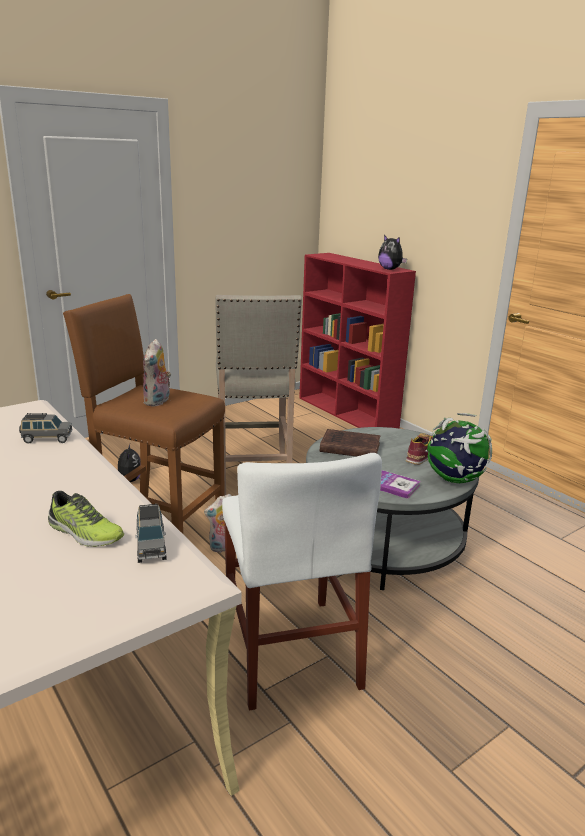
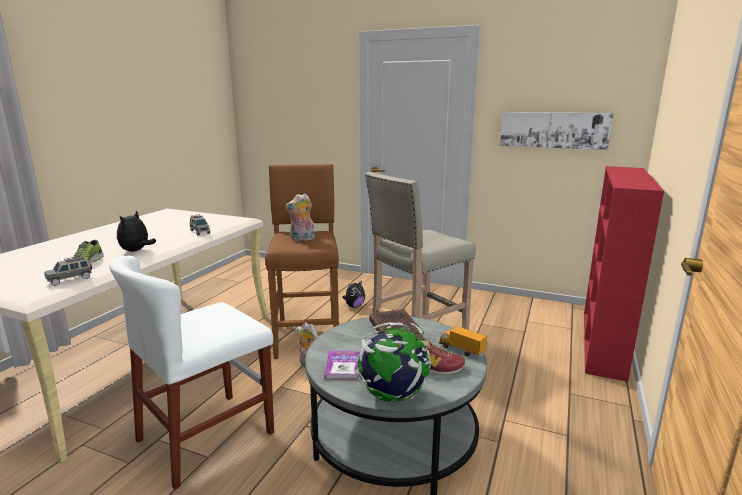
camera: 60 degrees right, 5 degrees down
(249, 222) = (554, 130): none -> picture
(390, 269) = (635, 185): plush toy -> plush toy (136, 251)
(408, 436) = (461, 350): none -> toy truck

